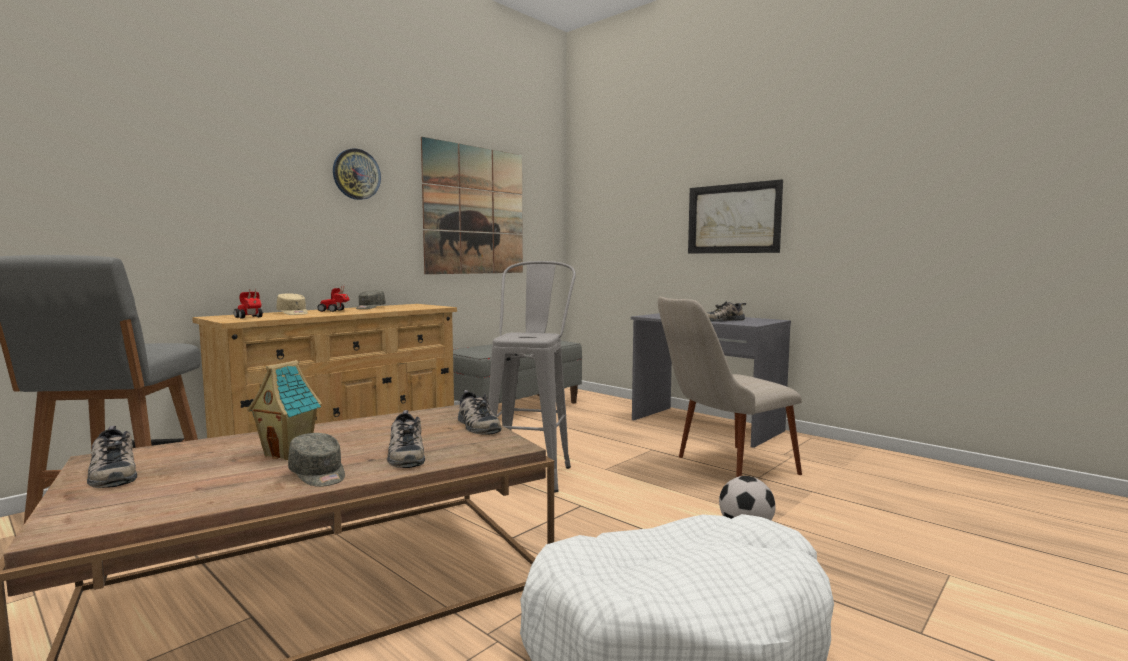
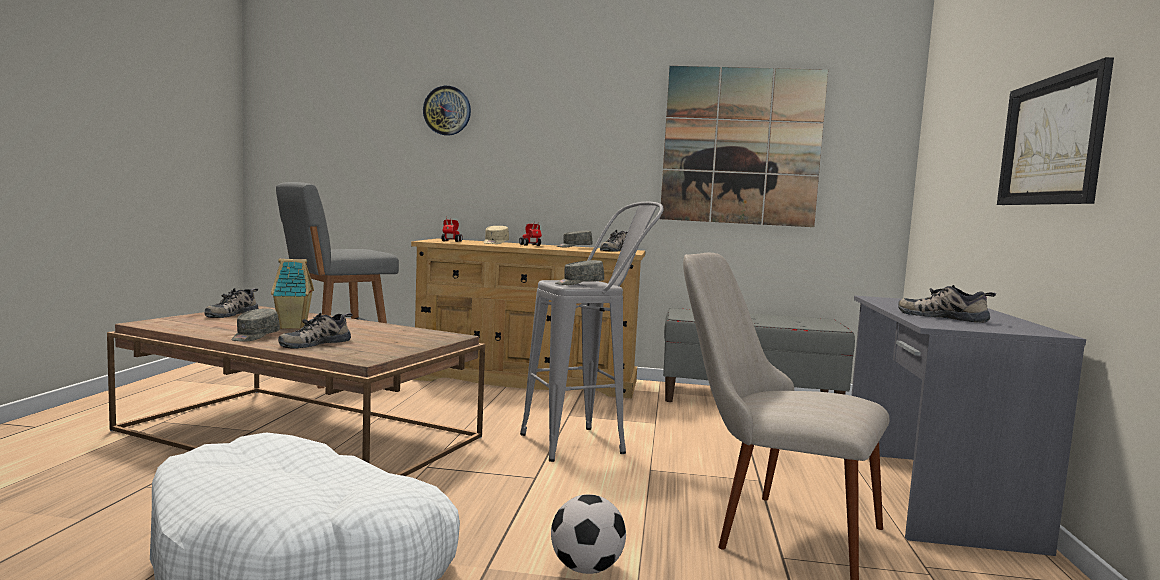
camera: 55 degrees right, 0 degrees up
(356, 174) = (589, 114): wall clock -> wall clock (447, 110)
(476, 425) = (413, 345): shoe -> shoe (613, 250)
(531, 336) = (579, 284): none -> grey cap

